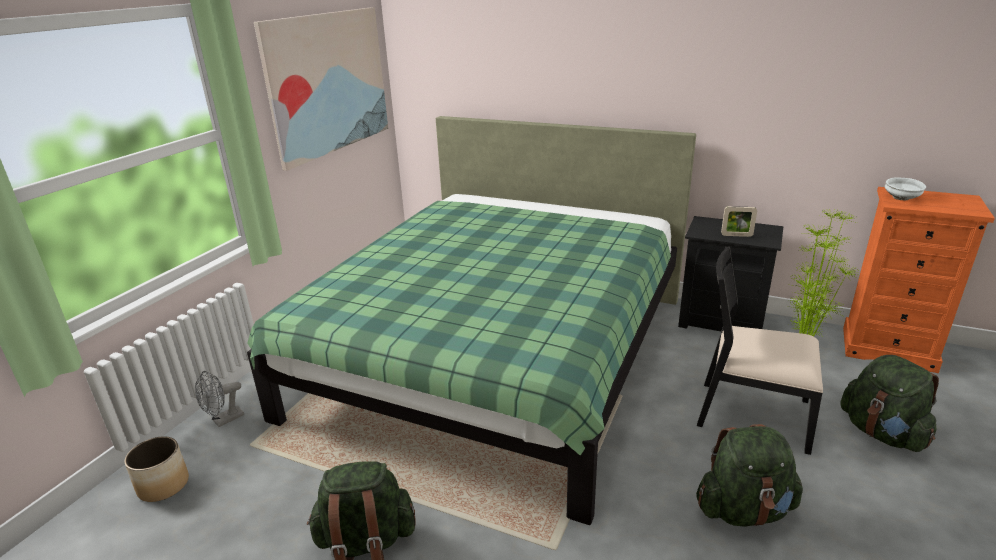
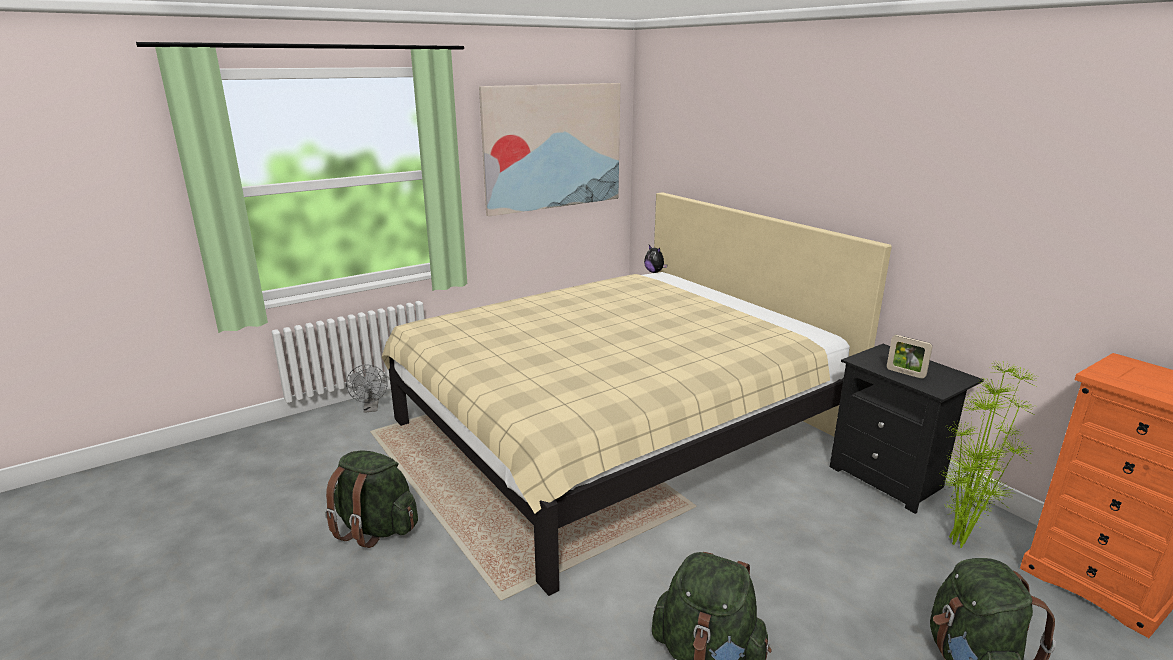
camera: 30 degrees right, 5 degrees down
(163, 486) = (298, 437): planter -> none
(224, 420) = (371, 409): grey fan -> grey fan turned 90 degrees counterclockwise
(450, 195) = (654, 272): none -> plush toy
(496, 354) = (615, 430): green bed -> beige bed
(752, 414) = (820, 577): black chair -> none
(901, 198) = (1122, 372): white bowl -> none

